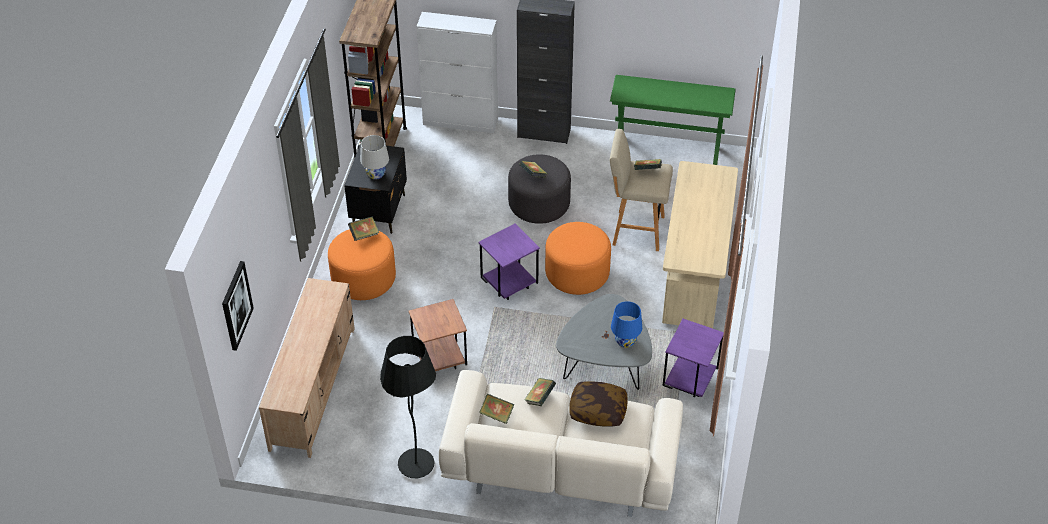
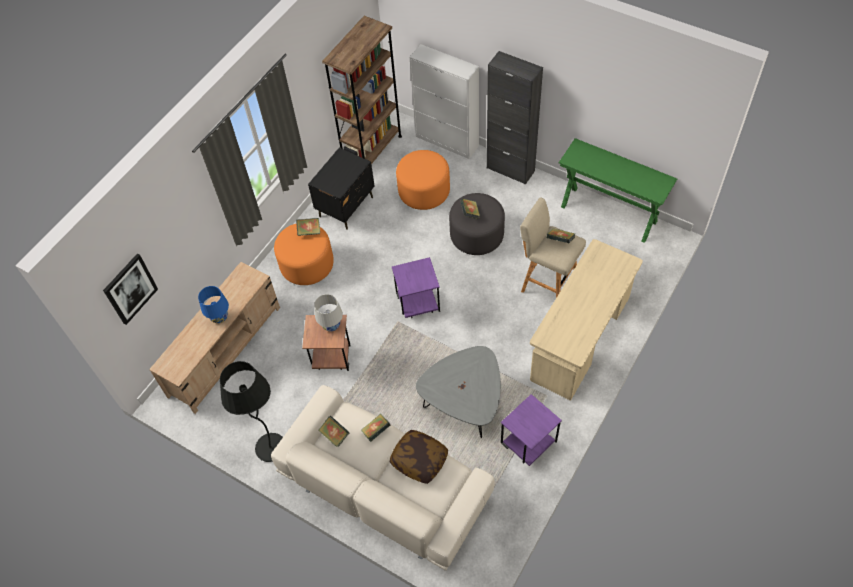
camera: 25 degrees right, 10 degrees up
(375, 174) = (337, 180): white table lamp -> white table lamp (331, 325)
(577, 273) = (479, 310): orange ottoman -> orange ottoman (424, 191)
(625, 341) = (476, 397): blue table lamp -> blue table lamp (219, 317)

